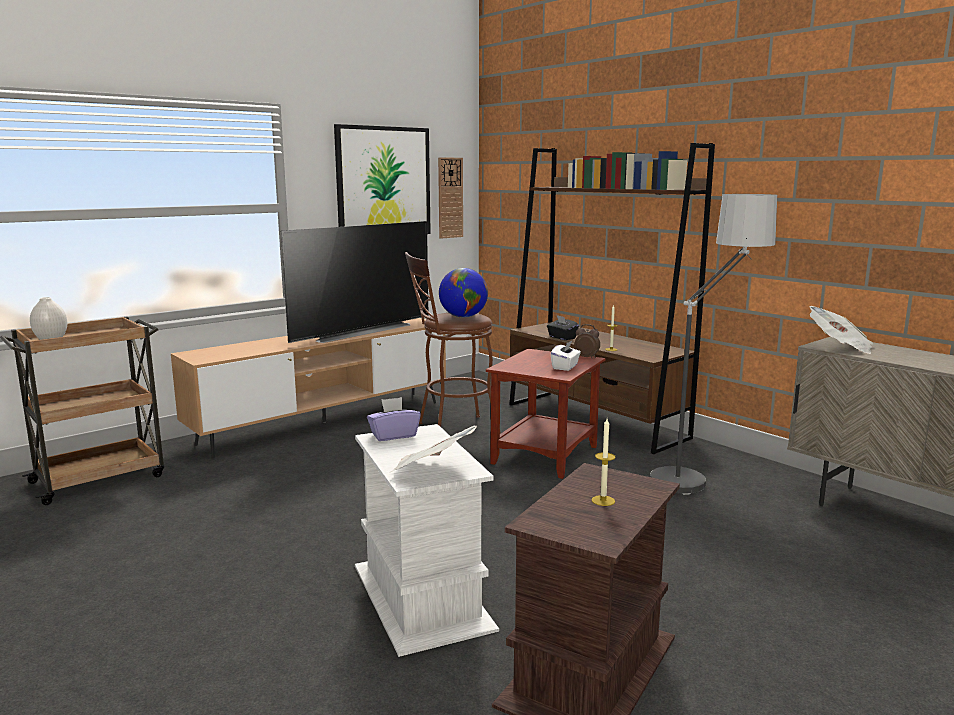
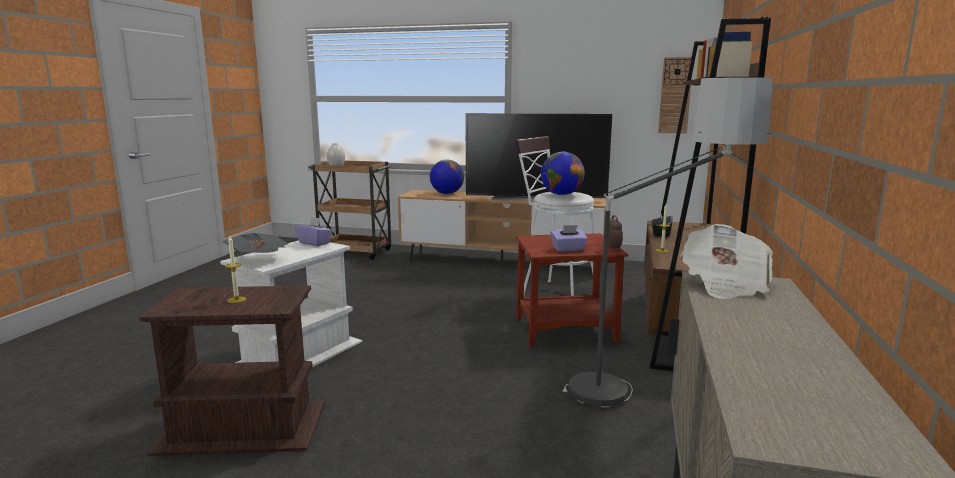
camera: 55 degrees right, 0 degrees up
(241, 347) = (447, 193): none -> globe
(383, 182) = (600, 80): picture -> none
(451, 430) = (554, 292): brown stool -> white stool
(565, 367) = (568, 249): white tissue box -> purple tissue box

